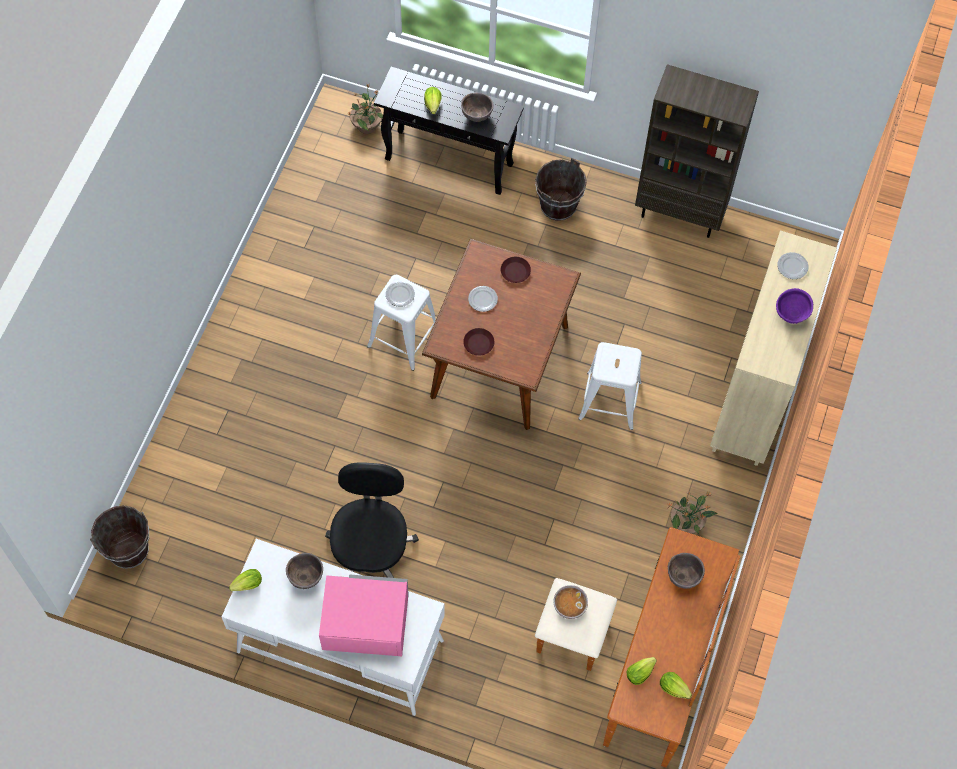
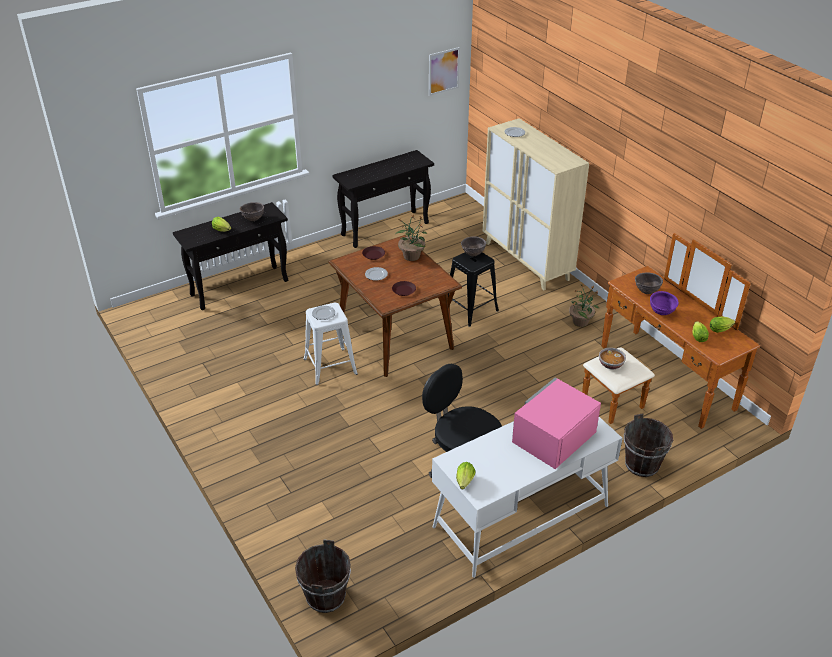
camera: 50 degrees left, 25 degrees down
(306, 577) = (489, 448): brown bowl -> brown bowl (473, 254)
(367, 125) = (168, 305): potted plant -> potted plant (411, 256)
(558, 206) = (324, 265): brown bucket -> brown bucket (642, 465)
(609, 400) = (470, 309): white stool -> black stool
(680, 213) = (385, 229): brown bookcase -> black console table
(791, 315) = (543, 145): purple bowl -> purple bowl (661, 313)
(837, 104) = (443, 71): none -> picture

